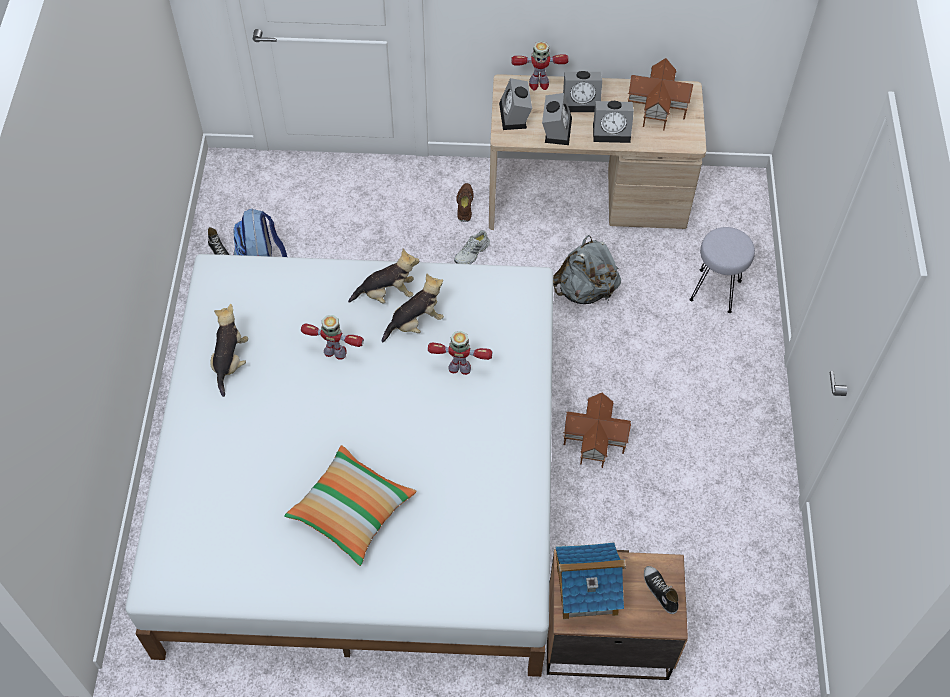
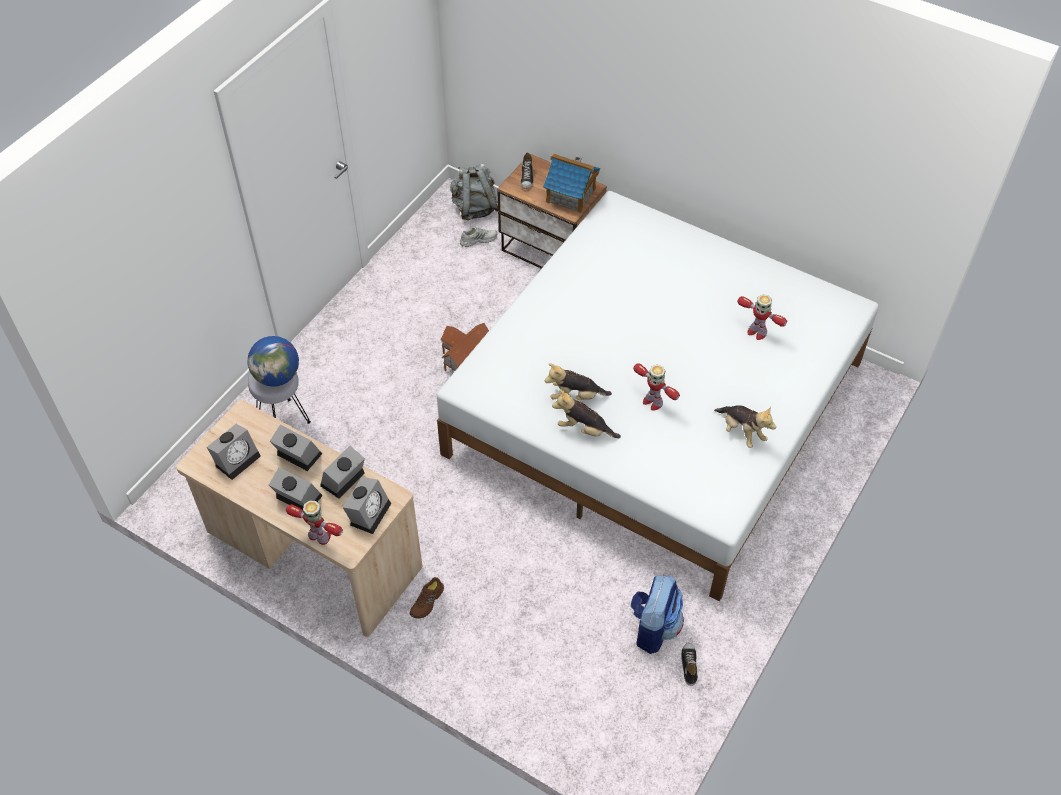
camera: 150 degrees left, 5 degrees down
(230, 361) = (741, 432): plush toy -> plush toy turned 75 degrees counterclockwise
(352, 511) = (697, 294): pillow -> none
(460, 368) = (563, 349): toy robot -> toy robot (756, 332)
(472, 253) = (454, 549): white shoe -> white shoe (478, 239)
(585, 290) = (384, 469): grey backpack -> grey backpack (474, 208)
(657, 108) = (237, 459): toy house -> alarm clock
(723, 247) = (277, 377): none -> globe

